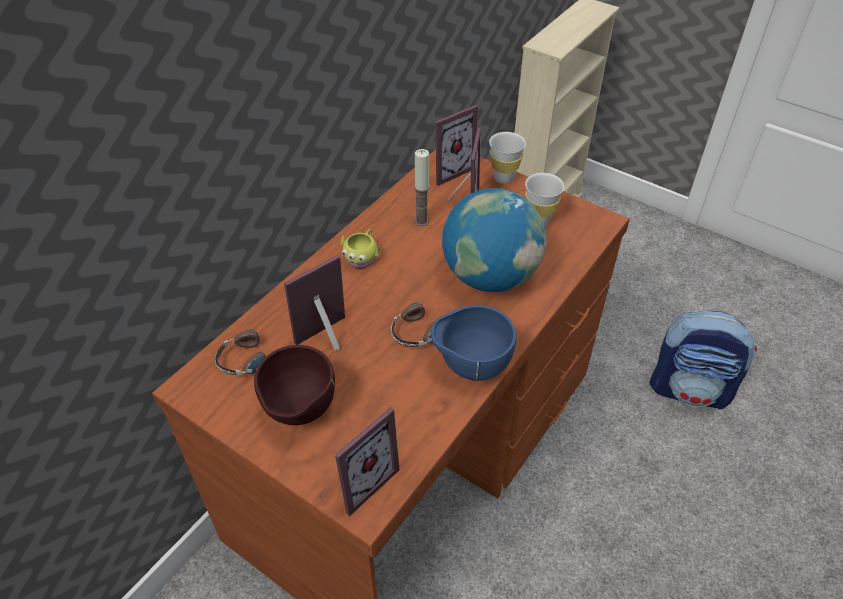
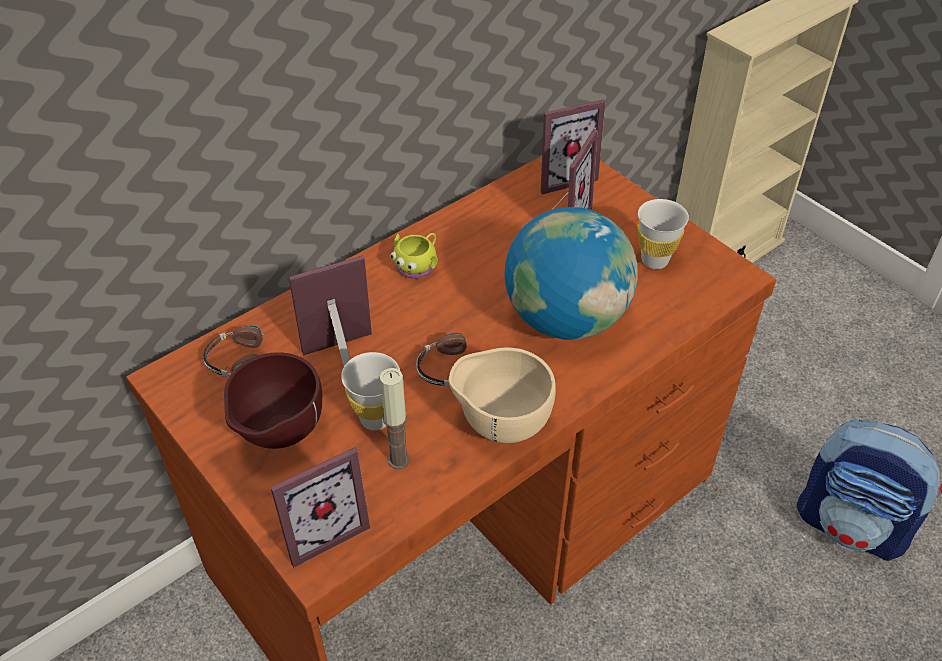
camera: 15 degrees right, 0 degrees up
(421, 221) = (505, 235): candle -> candle (398, 460)
(471, 367) = (500, 425): blue bowl -> beige bowl
(504, 178) = (629, 198): white cup -> white cup (375, 418)

